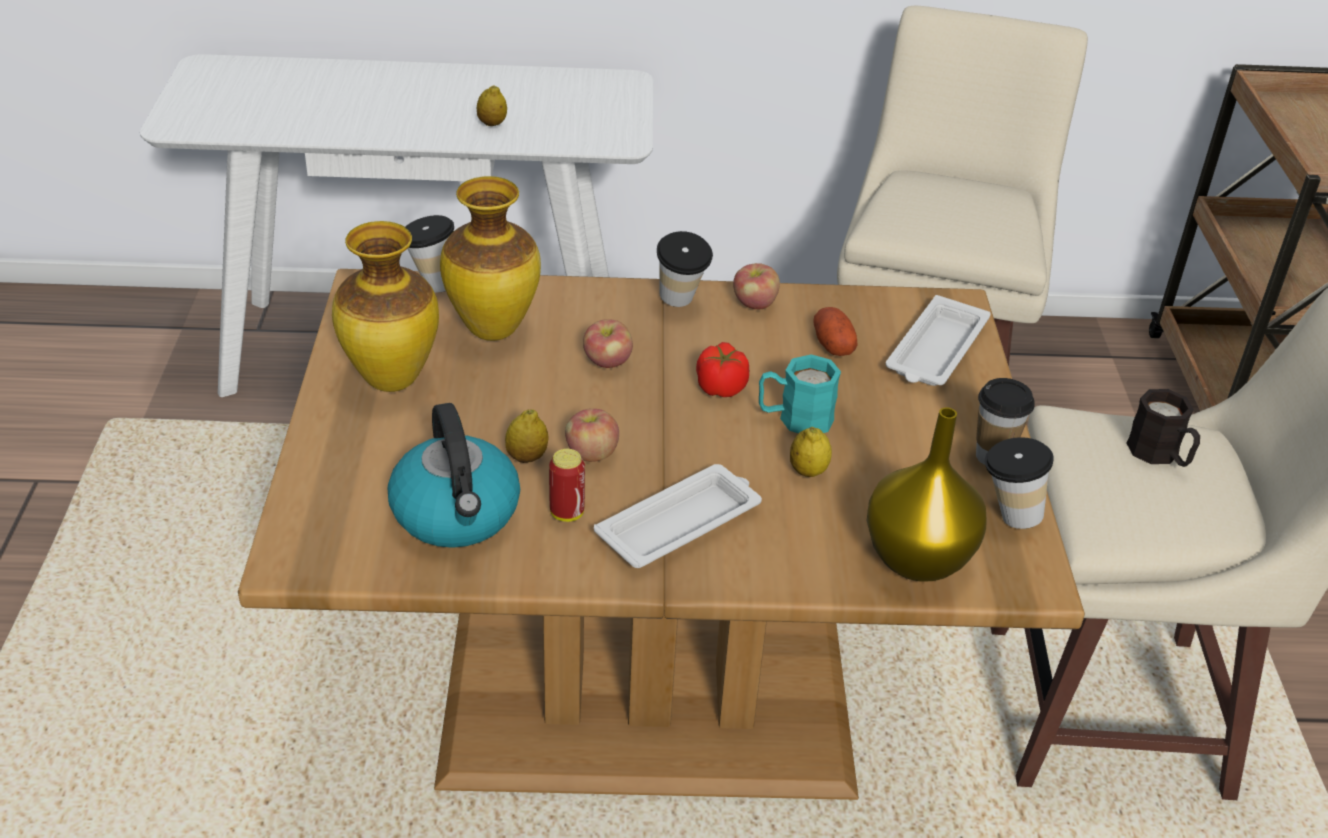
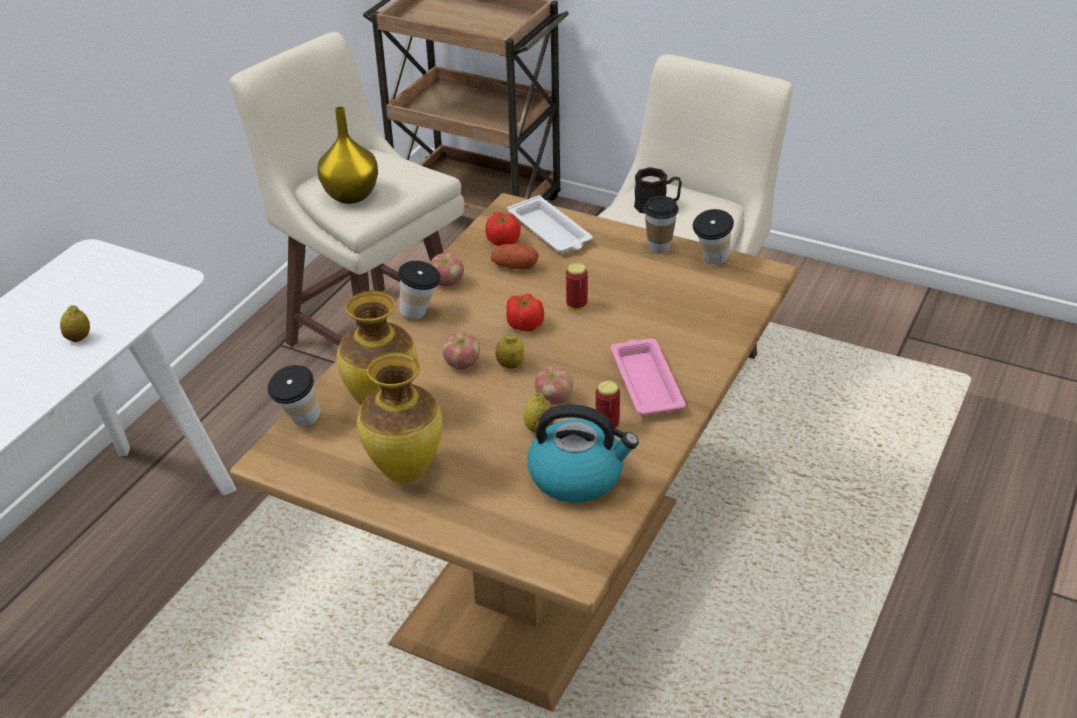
camera: 60 degrees left, 0 degrees up
(681, 523) = (646, 381): white tray -> pink tray
(794, 418) = (576, 306): turquoise mug -> can
(808, 471) = (629, 317): lemon -> lemon (510, 365)
(878, 320) = (503, 241): none -> tomato
(917, 558) = (726, 304): yellow vase -> yellow vase (349, 195)

